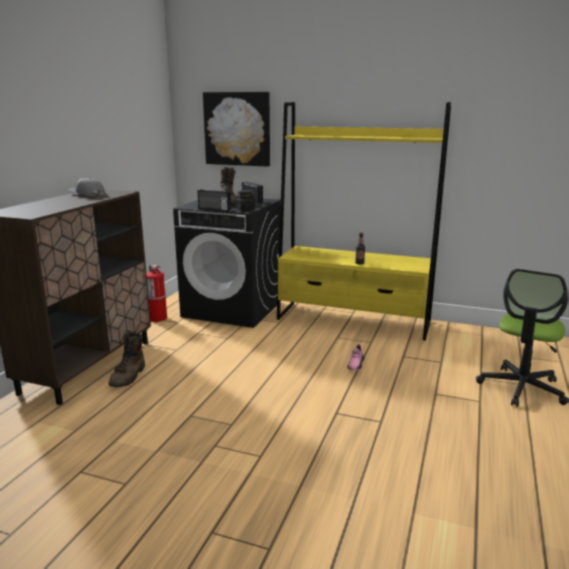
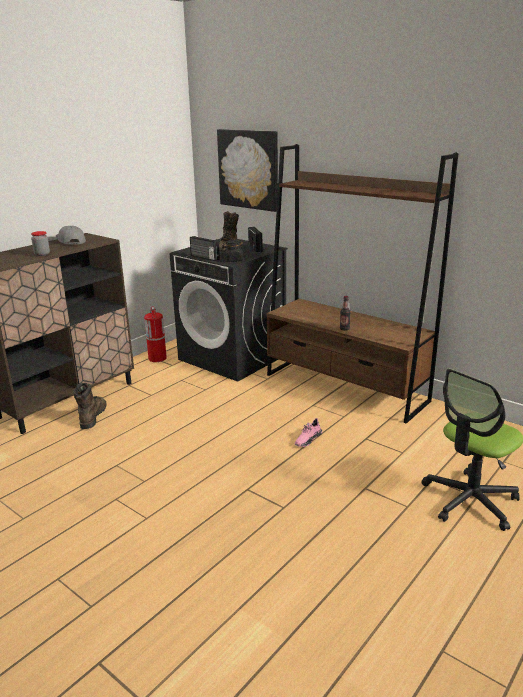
camera: 20 degrees right, 5 degrees up
(73, 204) = (42, 254): none -> jar
(129, 377) = (92, 416): brown boot -> brown boot turned 150 degrees clockwise
(353, 320) = (345, 388): yellow bookcase -> brown bookcase

